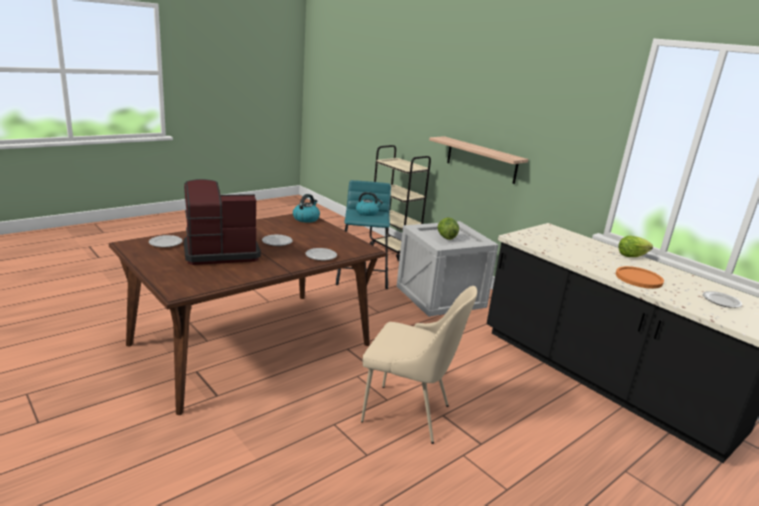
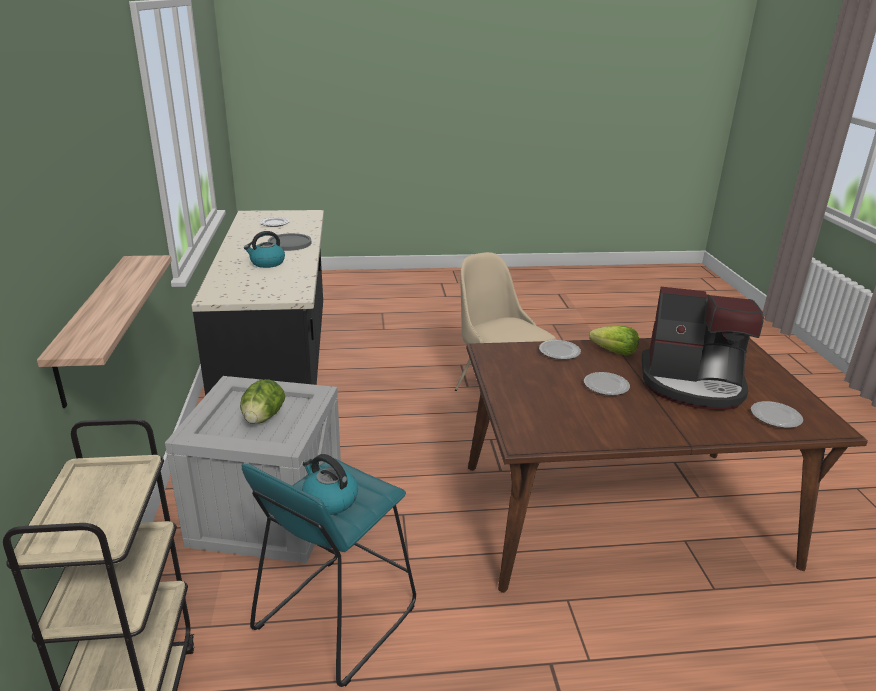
camera: 145 degrees left, 5 degrees up
(306, 218) = (526, 430): kettle -> kettle (267, 263)
(631, 256) = (228, 256): lettuce -> lettuce (614, 352)
(638, 278) = (289, 243): orange plate -> grey plate

